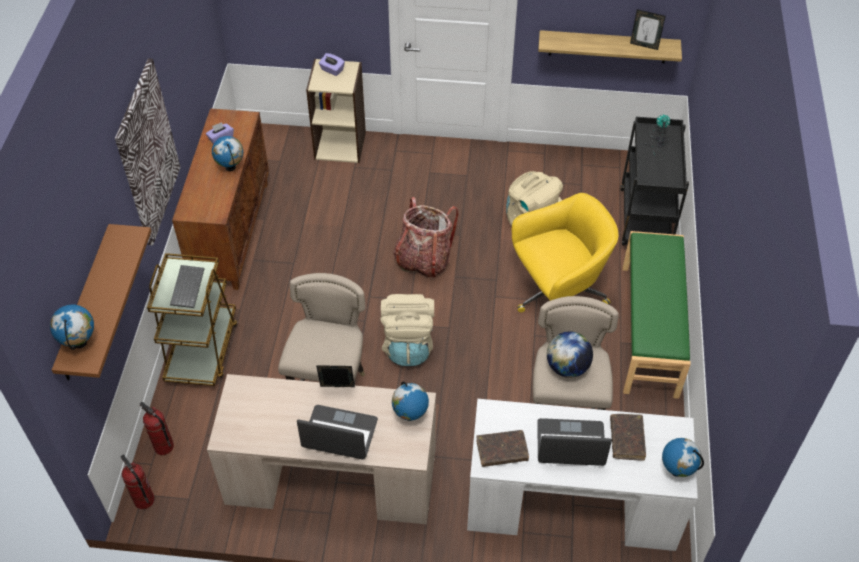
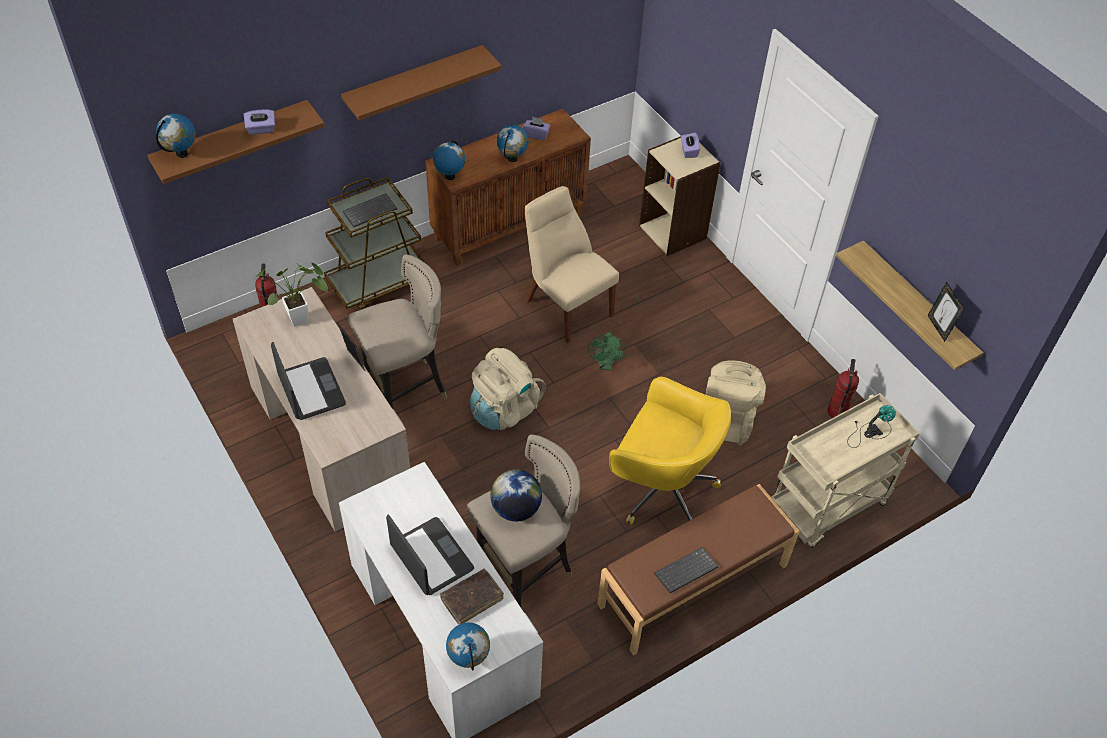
camera: 50 degrees right, 0 degrees up
(111, 272) = (261, 129): none -> purple tissue box
(143, 500) = (217, 337): fire extinguisher -> fire extinguisher (836, 412)
(147, 153) = (414, 82): picture -> brown shelf
(257, 398) = (303, 319): none -> potted plant
(346, 248) = (566, 306): none -> beige chair
(410, 416) = (366, 425): globe -> globe (449, 176)
(423, 259) = (605, 364): backpack -> green fan
(502, 451) = (382, 510): brown book -> none
(645, 221) = (827, 507): black cart -> beige cart
(650, 330) = (693, 586): green bench -> brown bench
(673, 312) = (686, 572): none -> keyboard

